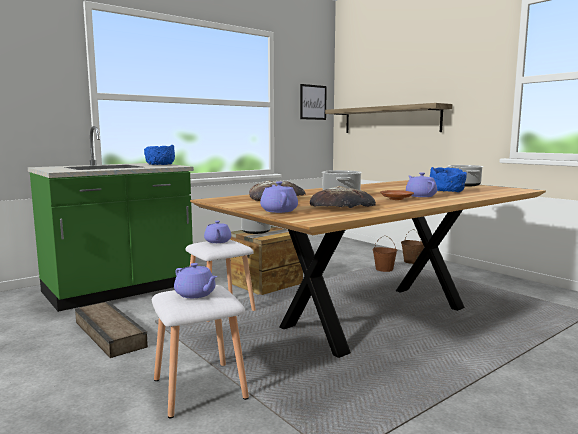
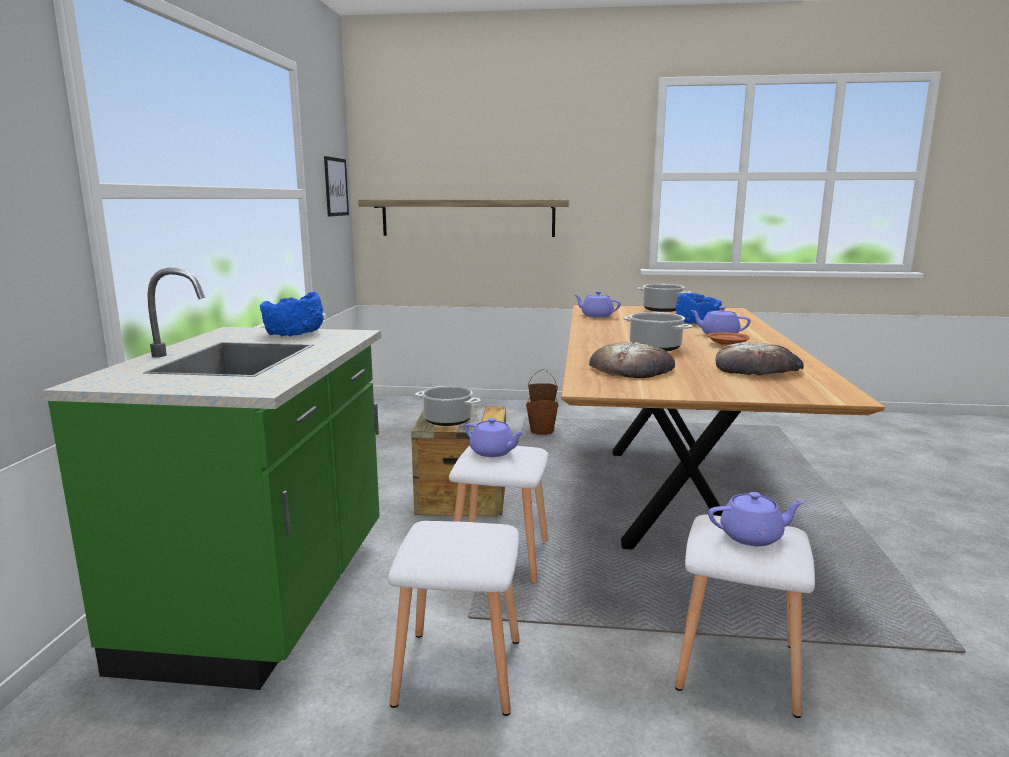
camera: 45 degrees left, 5 degrees up
(111, 333) = (458, 669): crate -> white stool
(279, 210) = (748, 390): purple teapot -> purple teapot (596, 316)

